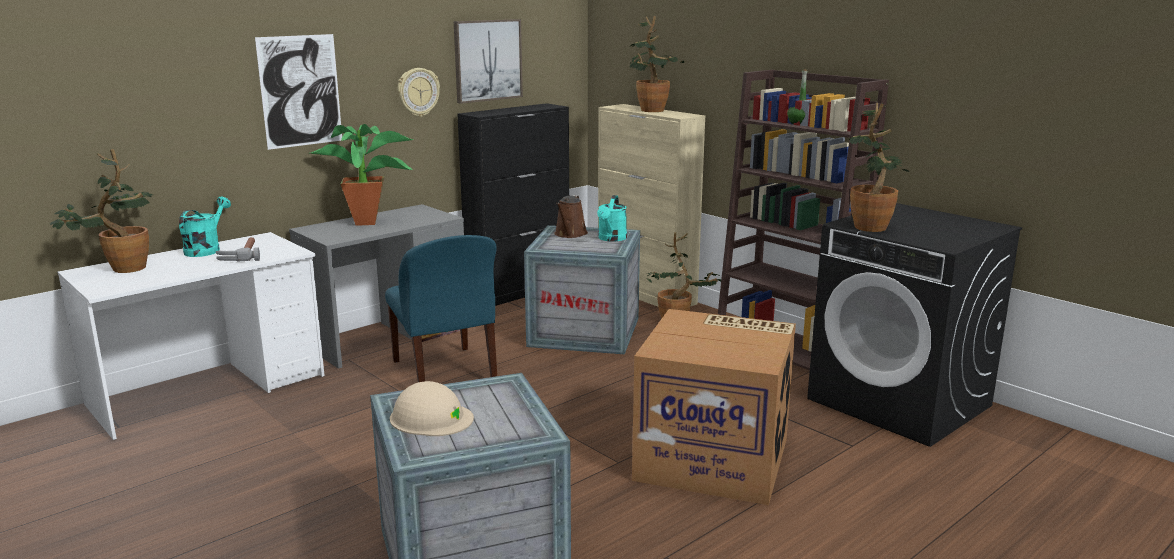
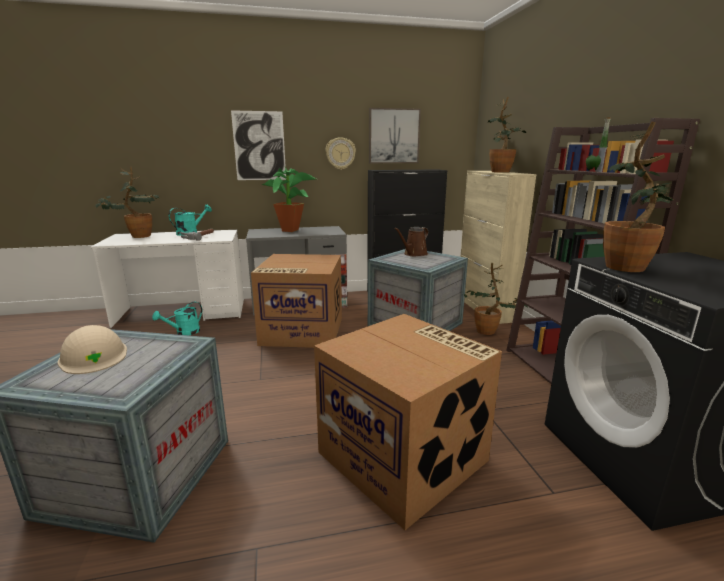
camera: 30 degrees right, 0 degrees up
(445, 373) = (301, 331): blue chair -> cardboard box
(611, 239) = (437, 260): turquoise watering can -> turquoise watering can (184, 332)

